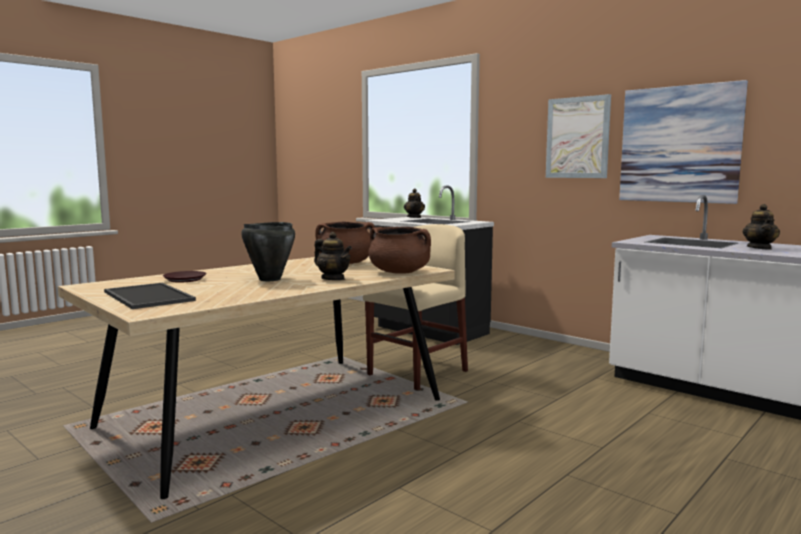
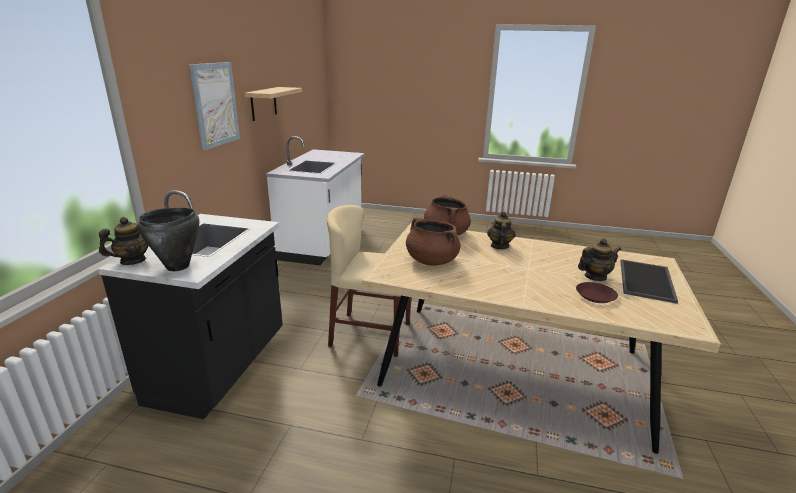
camera: 120 degrees left, 15 degrees up
(269, 279) = (536, 265): black cooking pot -> black cooking pot (178, 267)
(679, 144) = (263, 103): picture -> shelf
(759, 248) = (330, 158): teapot -> teapot (595, 277)

